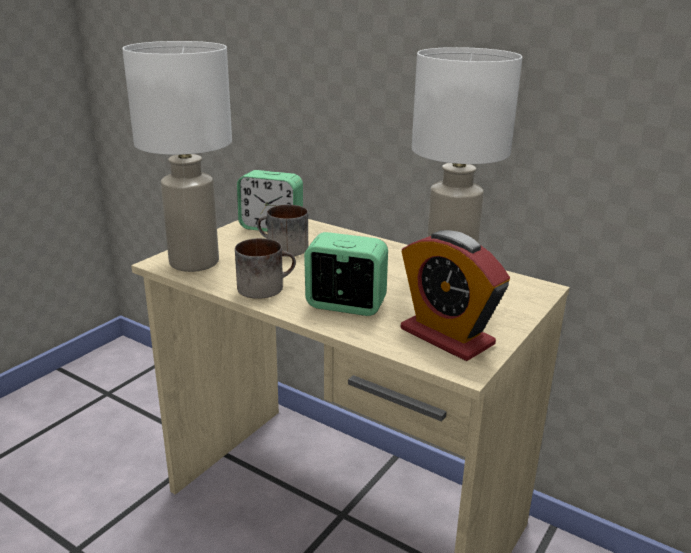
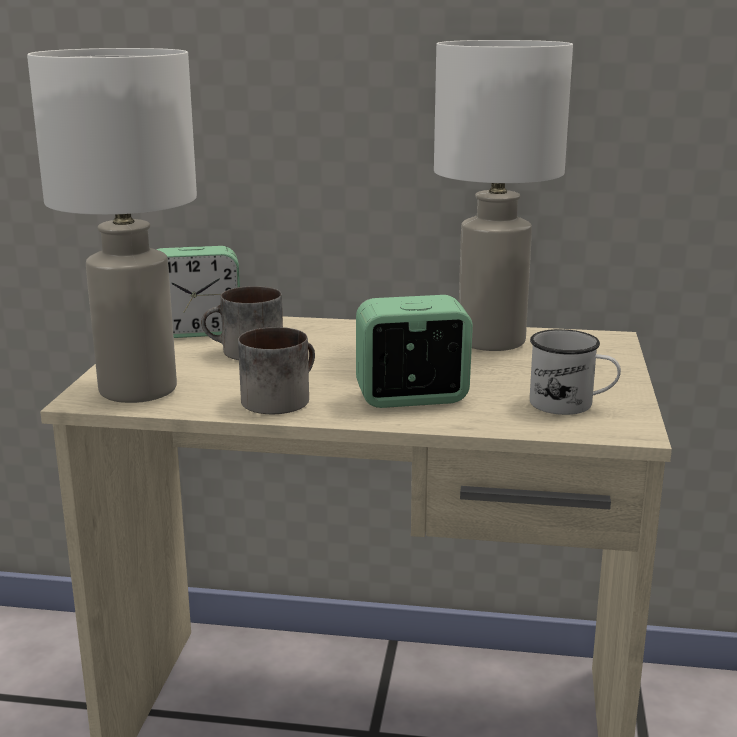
camera: 25 degrees left, 5 degrees down
(446, 337) = (571, 405): alarm clock -> white mug

